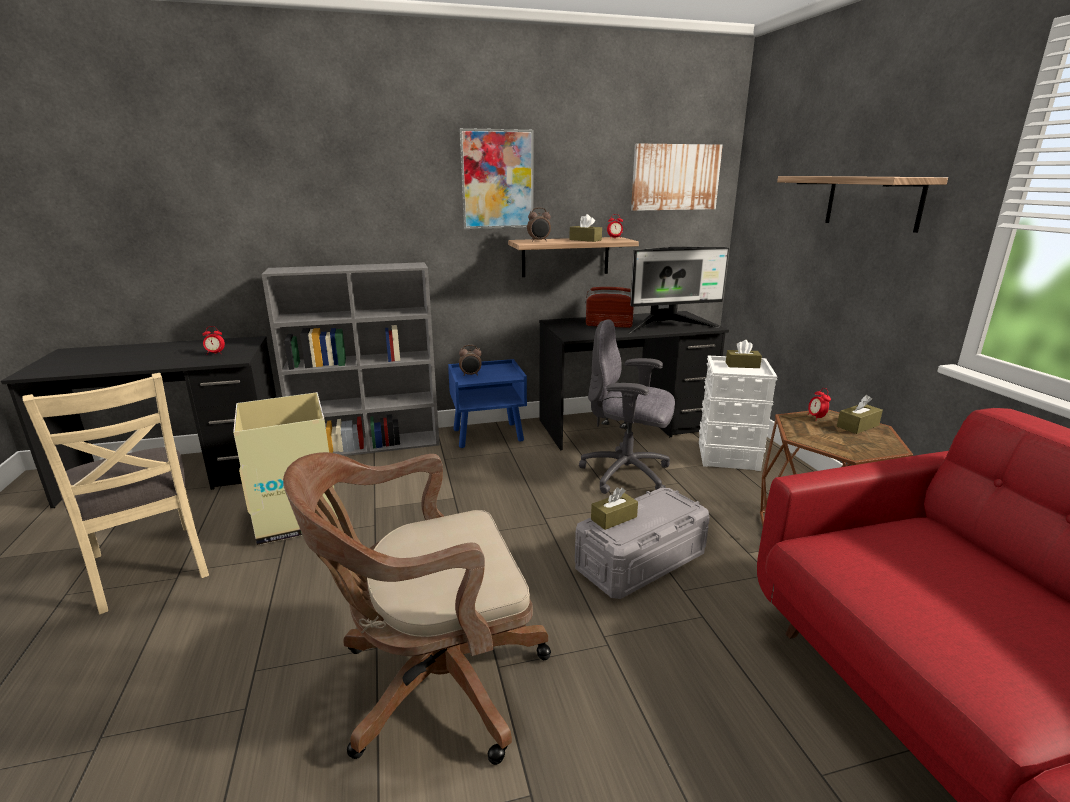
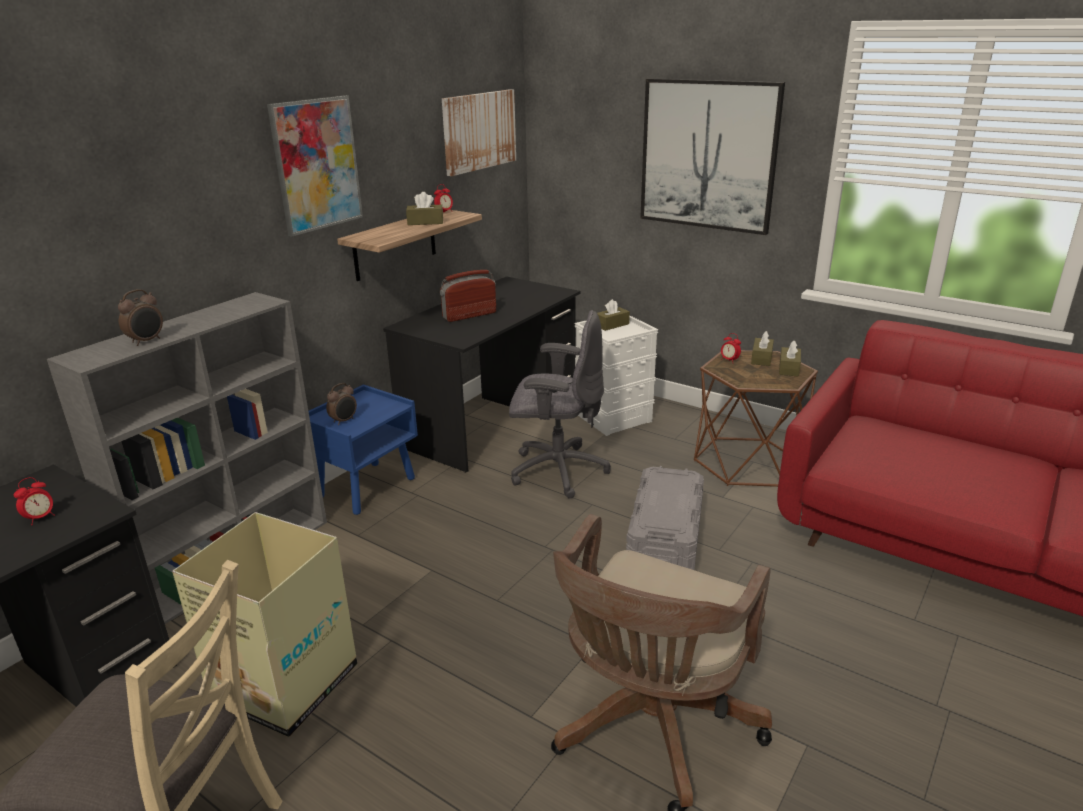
camera: 40 degrees left, 5 degrees up
(539, 241) = (381, 234): alarm clock -> alarm clock (147, 341)
(614, 518) = (653, 512): brown tissue box -> brown tissue box (789, 368)
(627, 474) = (557, 470): grey office chair -> grey office chair turned 150 degrees counterclockwise
(669, 327) = (527, 301): monitor -> none
(873, 202) = (708, 155): shelf -> picture

